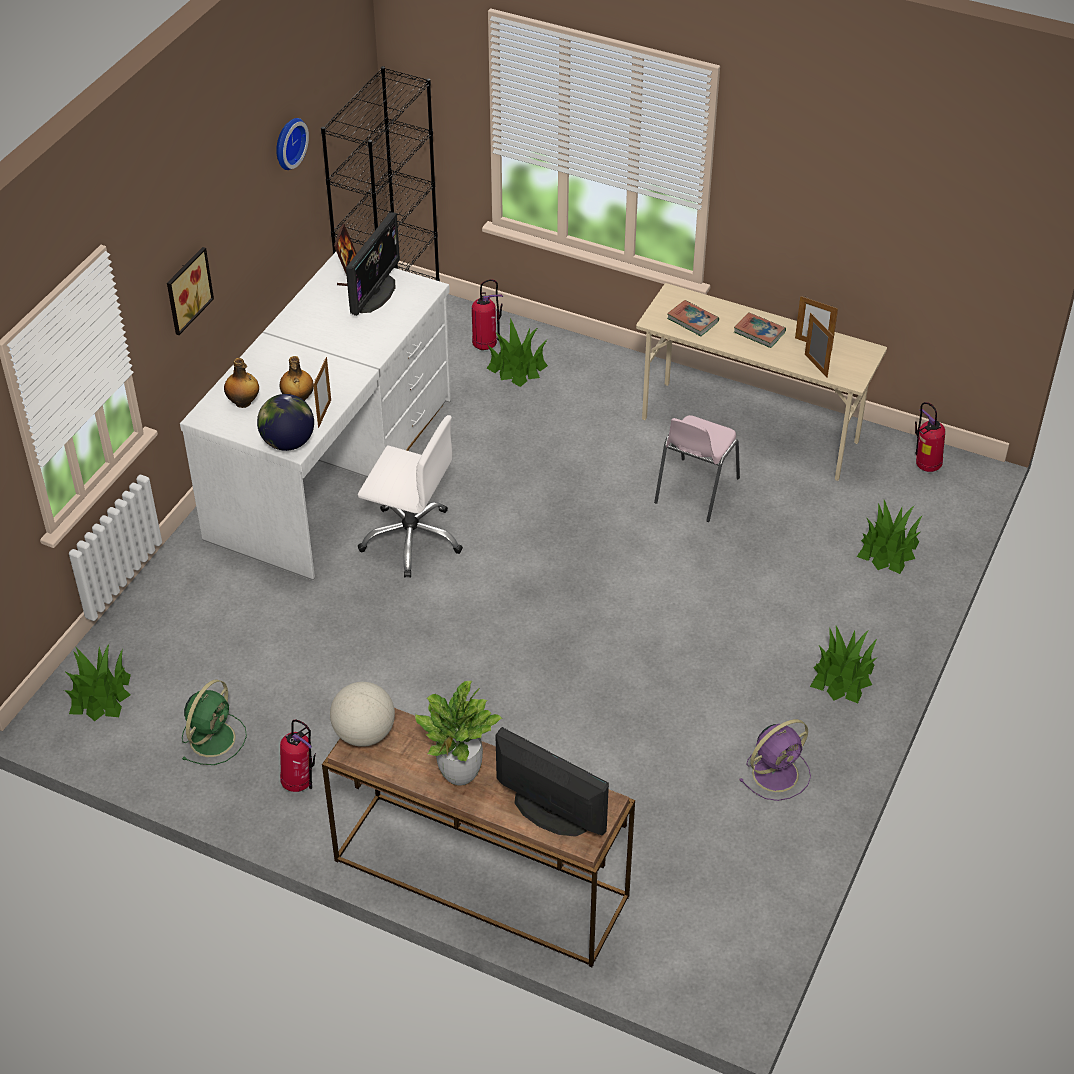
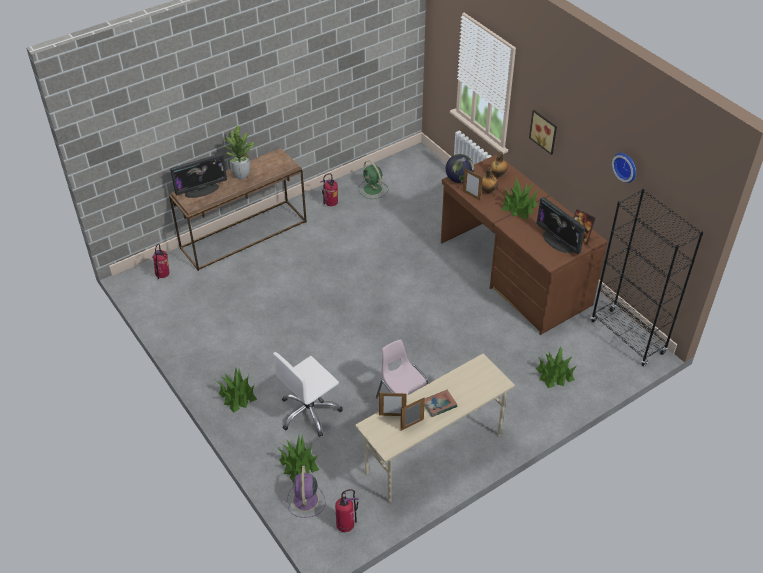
camera: 120 degrees right, 0 degrees up
(100, 695) = (419, 168): potted plant -> potted plant (519, 207)
(333, 469) = (513, 273): white desk -> brown desk
(364, 734) = (283, 159): globe -> none
(412, 539) = (444, 282): white office chair -> white office chair (309, 412)
(485, 345) = (583, 369): fire extinguisher -> fire extinguisher (163, 276)
(692, 320) = (470, 380): book -> none
(777, 772) = (209, 343): purple fan -> purple fan (305, 501)

